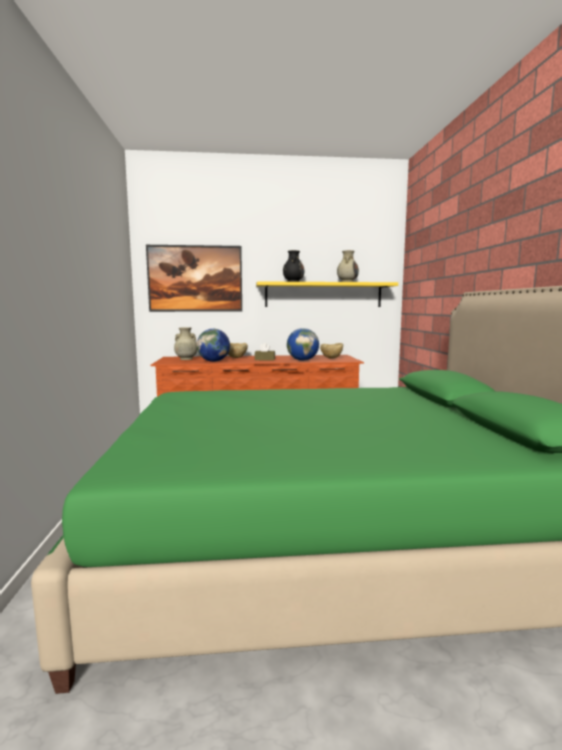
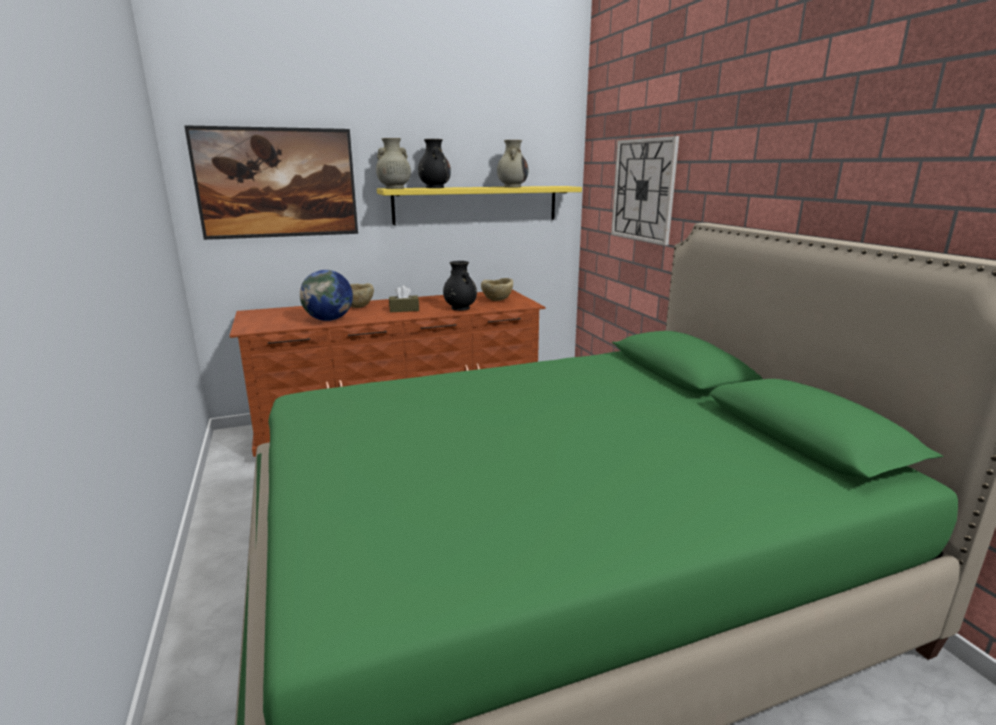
camera: 15 degrees left, 10 degrees up
(186, 359) = (280, 316): beige vase -> beige vase (394, 188)
(302, 360) = (460, 308): globe -> black vase
(437, 279) = (643, 190): none -> wall clock

